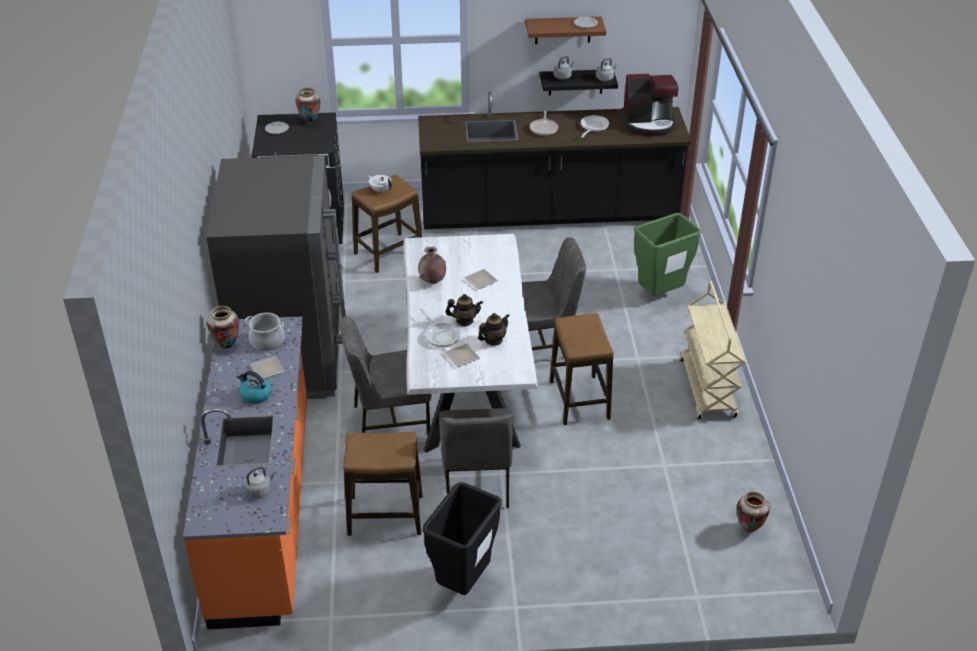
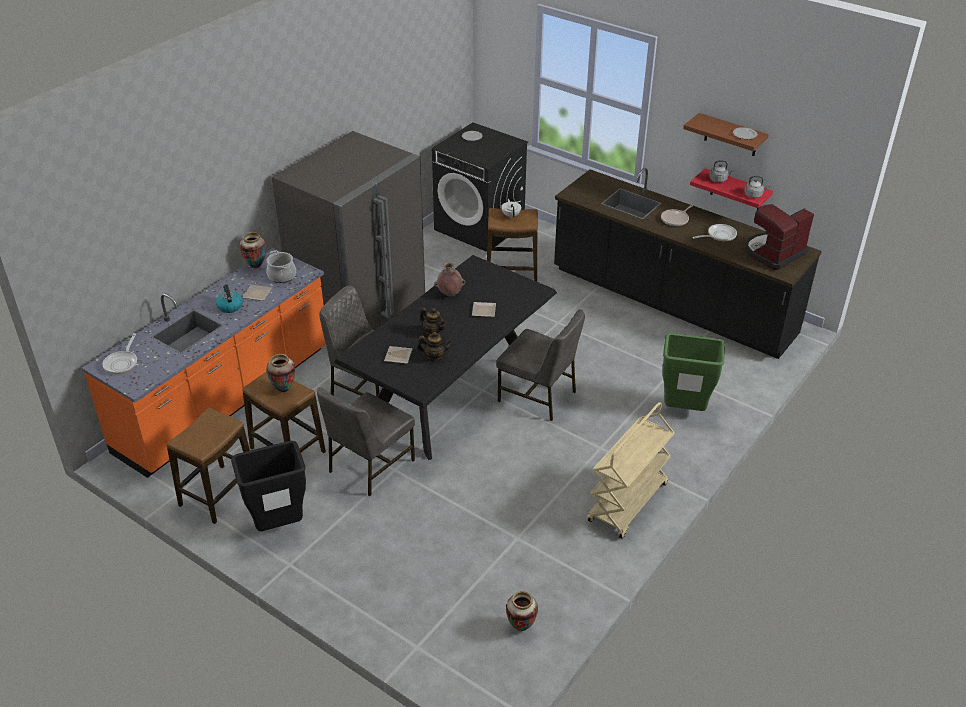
camera: 40 degrees right, 0 degrees up
(259, 490) = (153, 366): grey kettle -> none
(310, 121) = (501, 141): vase -> vase (283, 389)
(441, 335) = (404, 334): frying pan -> frying pan (122, 363)
(467, 382) = (451, 393): white dining table -> black dining table
(575, 82) = (736, 190): black shelf -> red shelf
(579, 400) = (515, 452): stool -> stool (218, 494)
(649, 123) = (773, 253): coffee machine -> coffee machine turned 105 degrees clockwise

